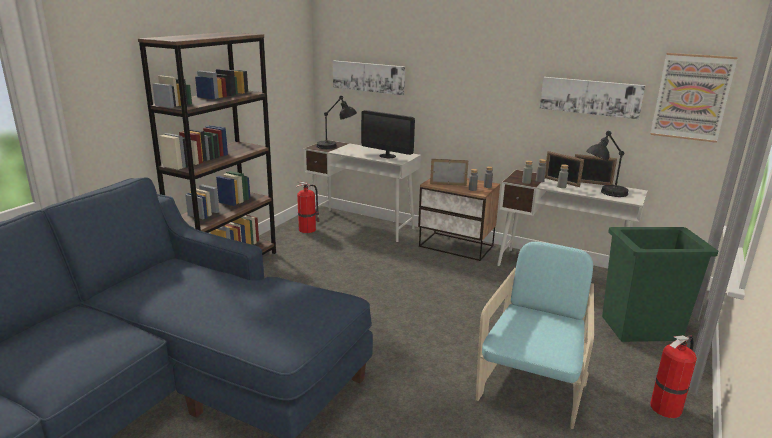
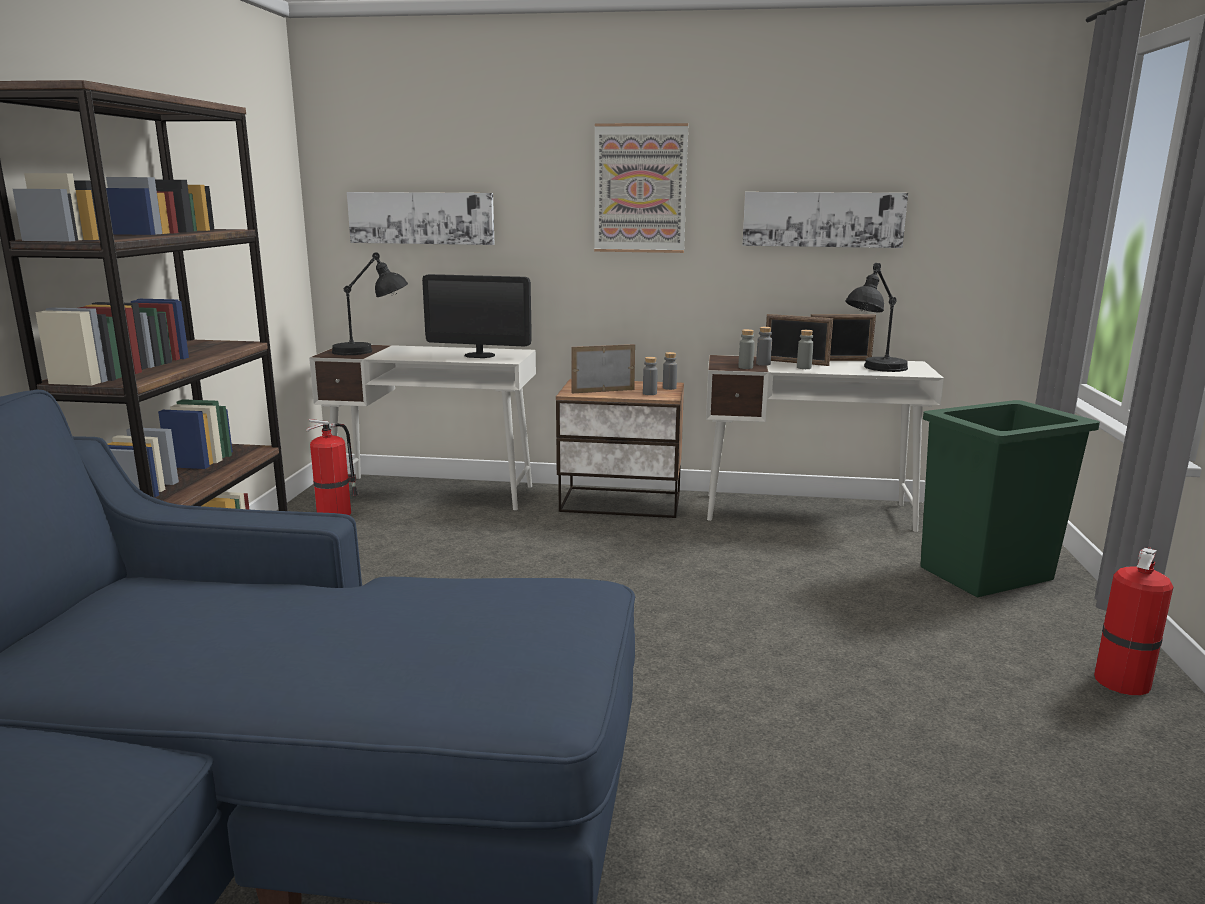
camera: 20 degrees left, 5 degrees down
(532, 385) = (909, 693): turquoise armchair -> none
(691, 97) = (976, 206): picture -> picture (640, 189)

